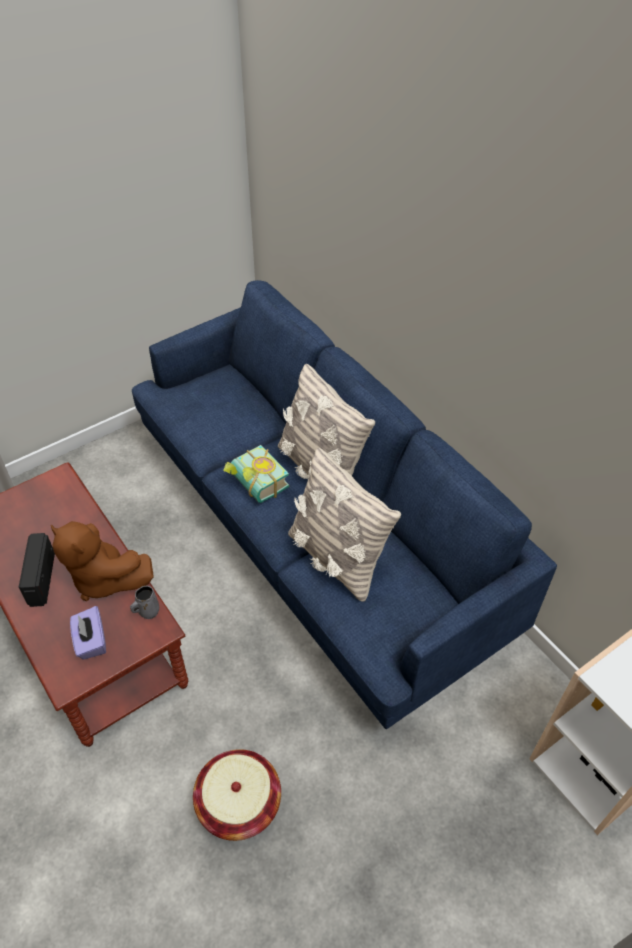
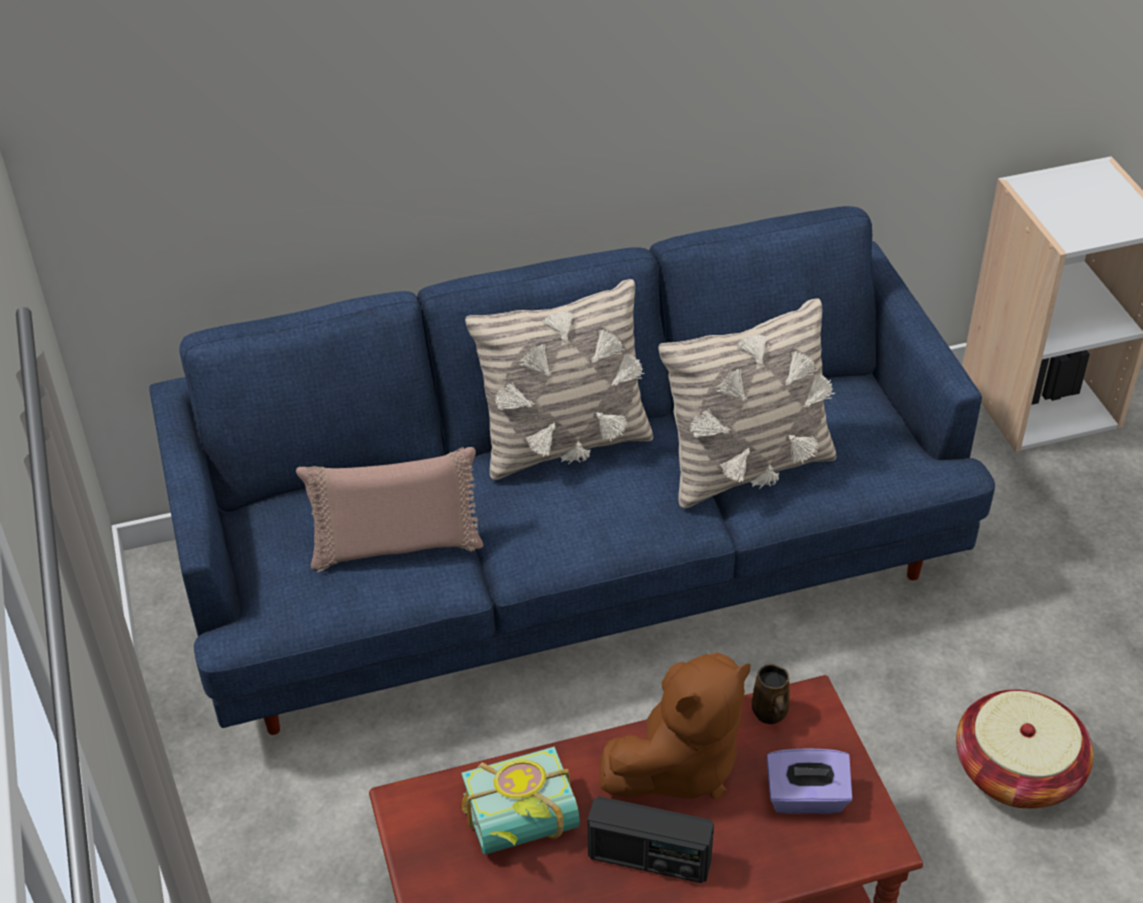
camera: 70 degrees left, 5 degrees down
(148, 611) = (770, 713): grey mug -> brown mug
(219, 424) = (396, 546): none -> beige pillow
(254, 485) = (564, 527): book -> book (524, 828)

